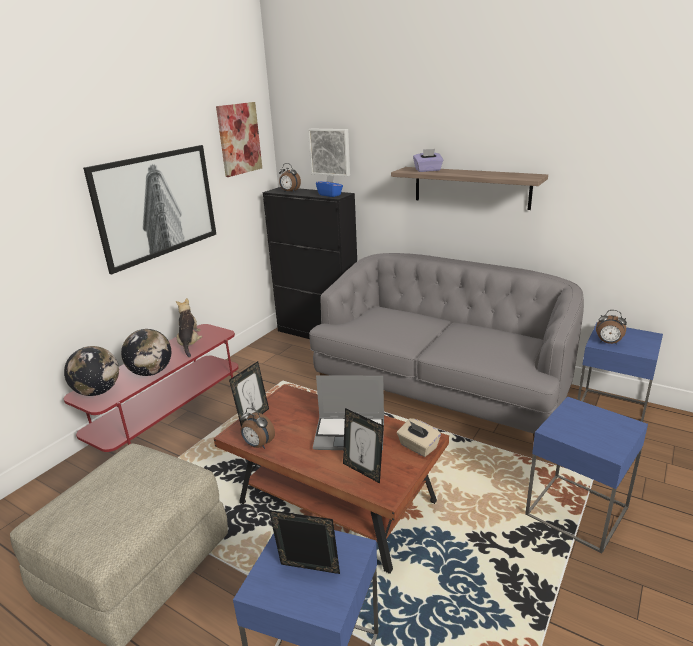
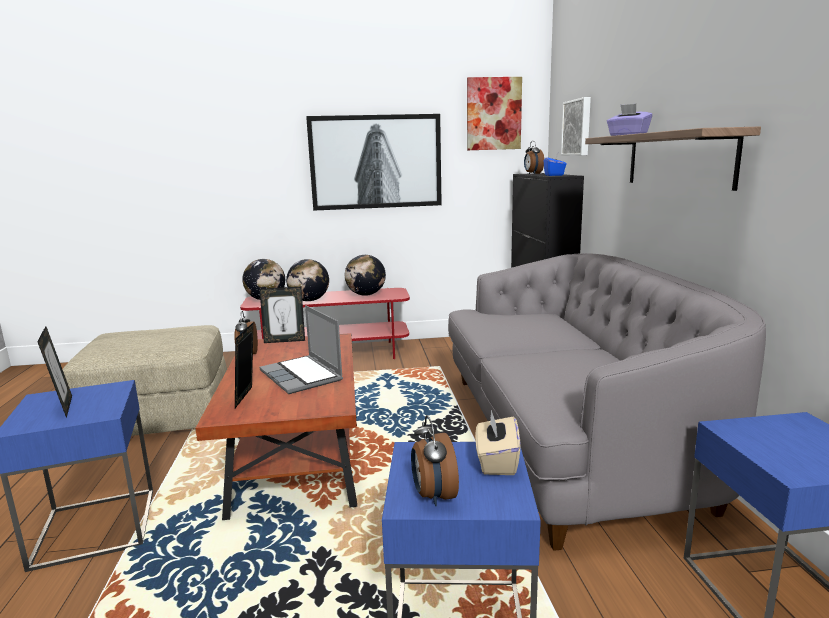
camera: 50 degrees right, 10 degrees down
(190, 344) = (366, 295): plush toy -> globe
(418, 447) = (314, 407): beige tissue box -> beige tissue box (496, 461)
(608, 343) = (752, 434): alarm clock -> alarm clock (433, 495)

